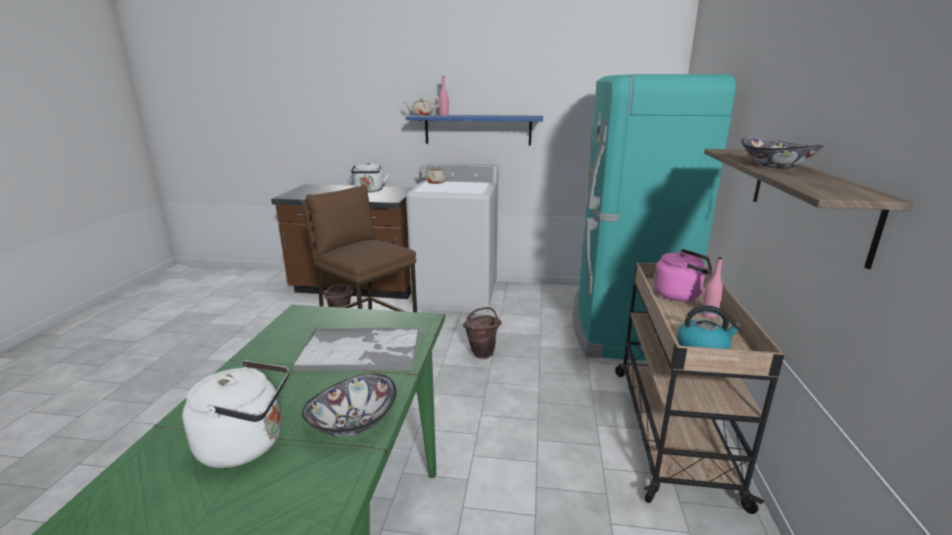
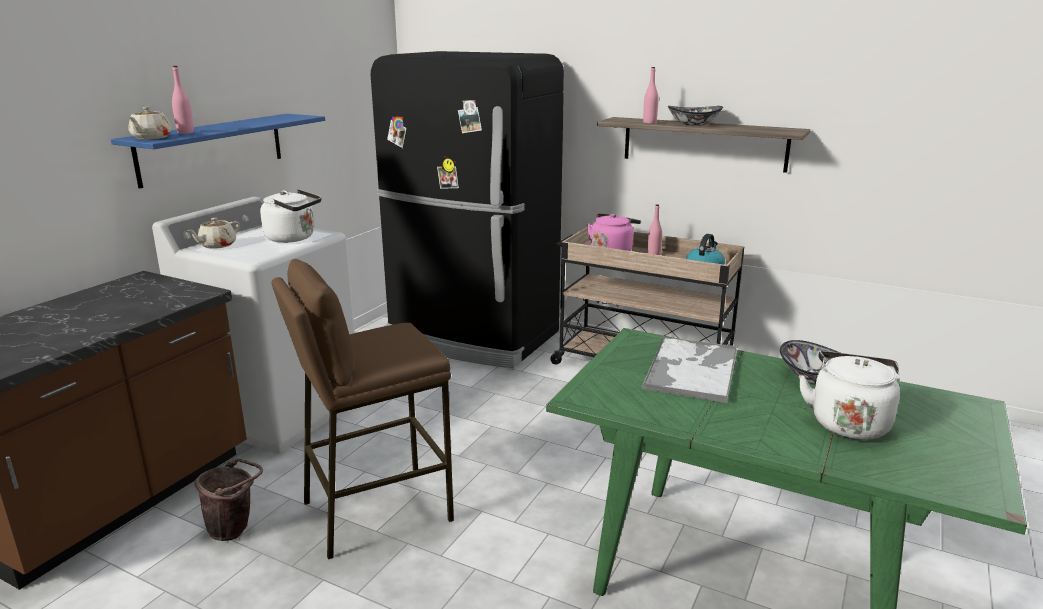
camera: 70 degrees left, 0 degrees up
(369, 191) = (101, 301): white kettle -> white kettle (293, 238)
(483, 352) = (454, 423): brown bucket -> none
(622, 327) = (472, 337): turquoise fridge -> black fridge
(740, 157) = (649, 123): none -> pink bottle

